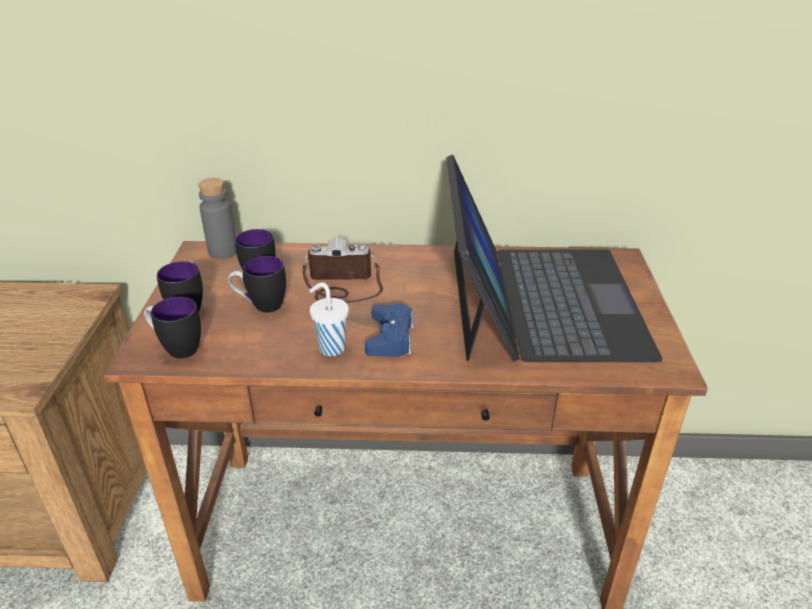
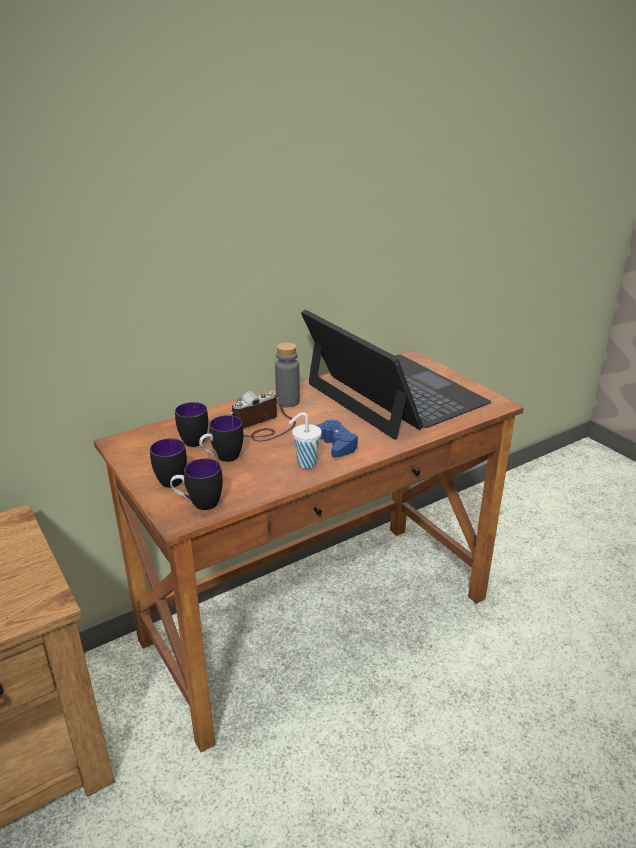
camera: 35 degrees left, 5 degrees down
(223, 251) = (140, 436): grey bottle -> grey bottle (288, 402)

